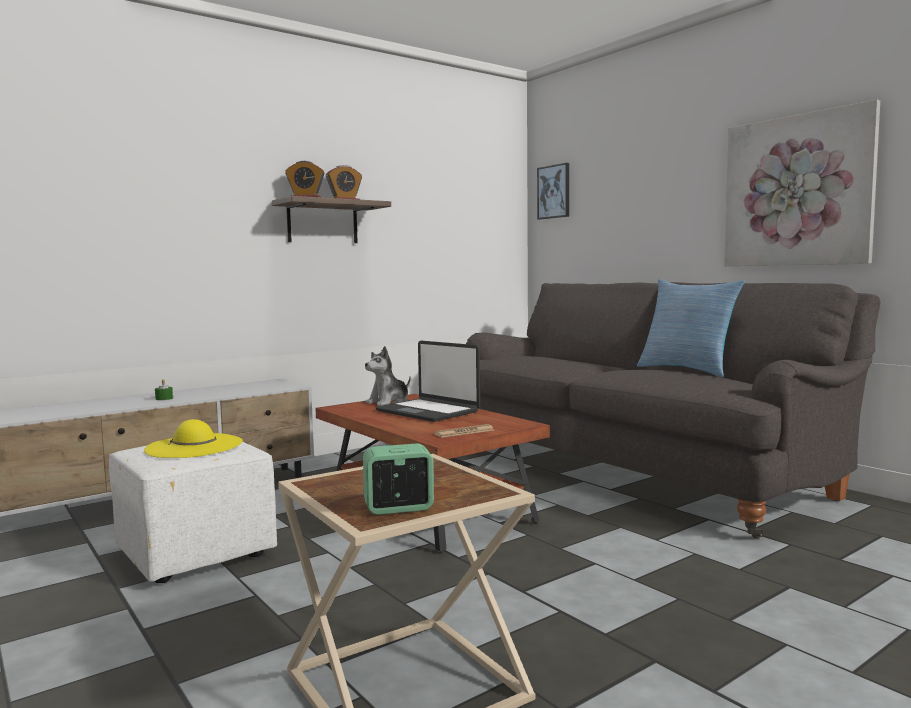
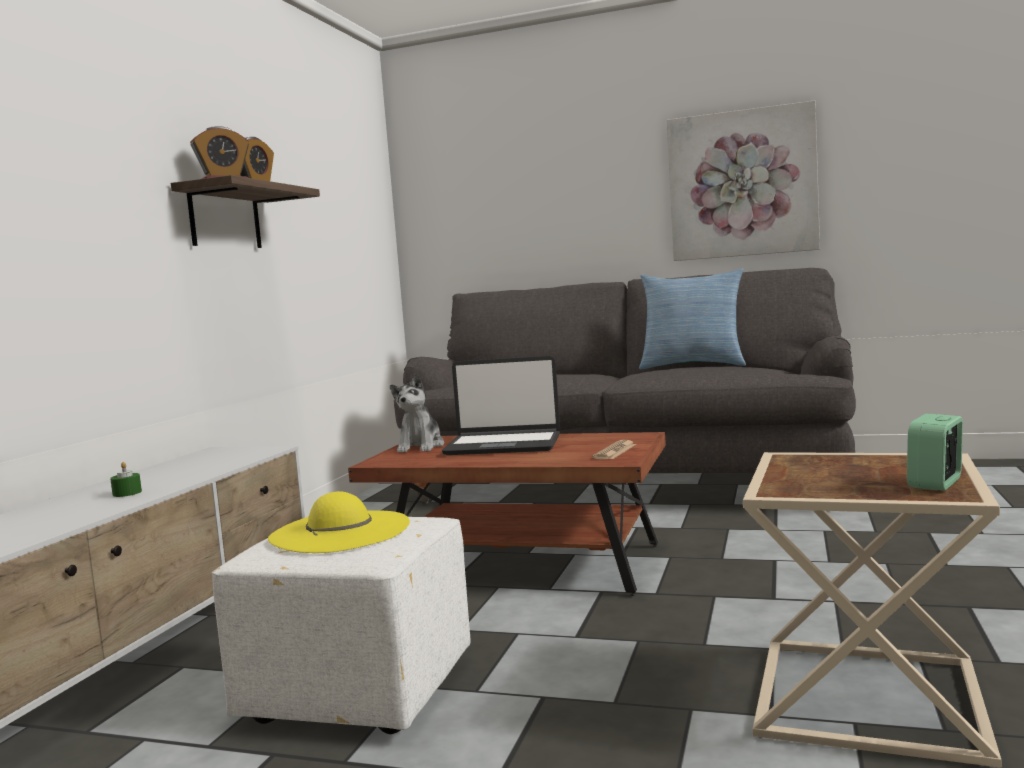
camera: 35 degrees left, 0 degrees up
(554, 192) = (436, 186): picture -> none

